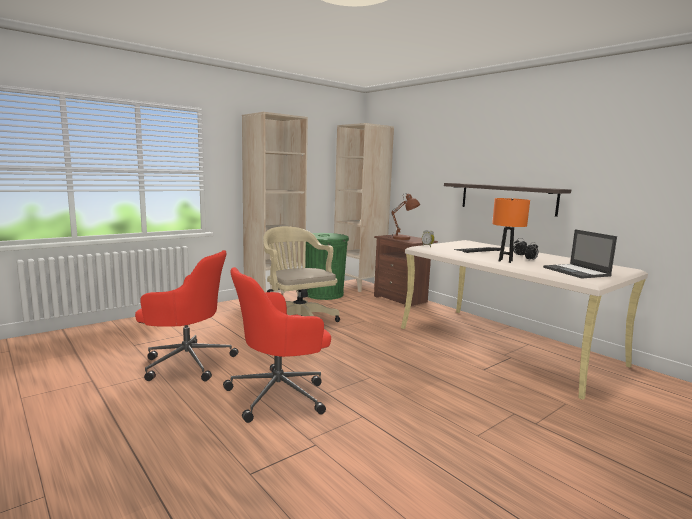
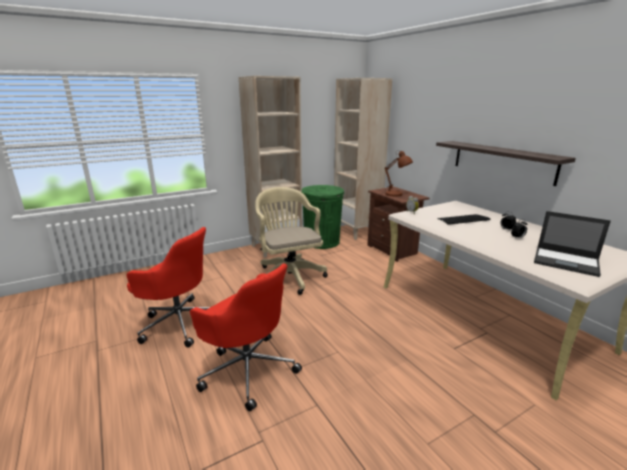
camera: 10 degrees right, 10 degrees up
(279, 394) = (248, 369): red office chair -> red office chair turned 120 degrees counterclockwise
(505, 261) = (488, 240): orange table lamp -> none
(577, 272) = (567, 262): laptop -> laptop turned 45 degrees counterclockwise

